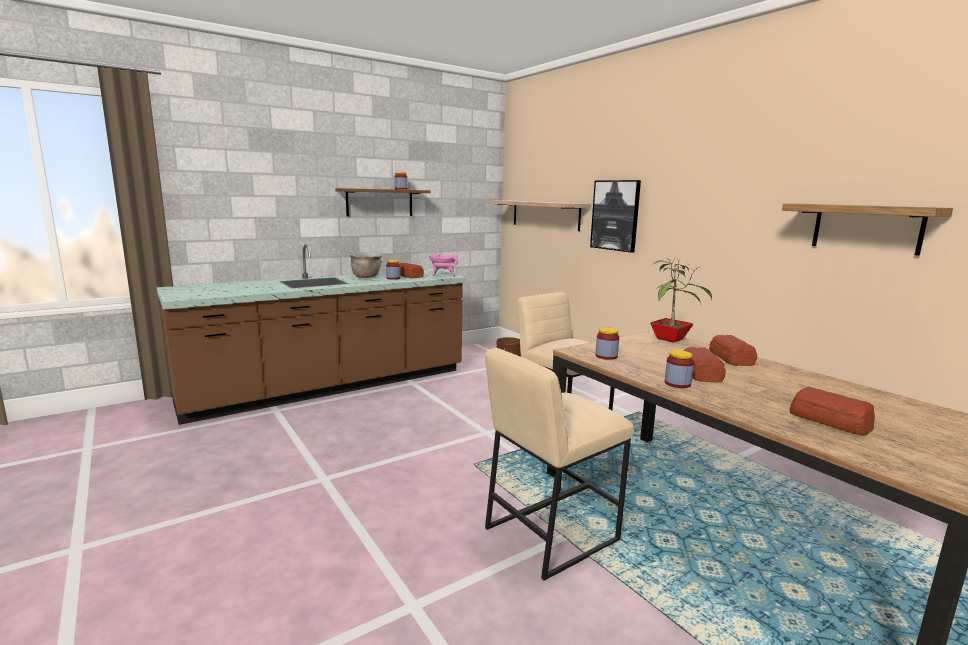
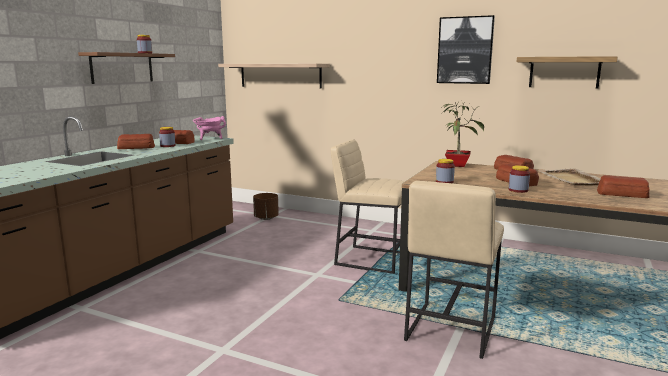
camera: 30 degrees left, 0 degrees up
(366, 277) = (136, 147): brown cooking pot -> bread
(615, 215) = (359, 72): picture -> picture (465, 50)
(795, 385) = (572, 179): none -> beige tray

